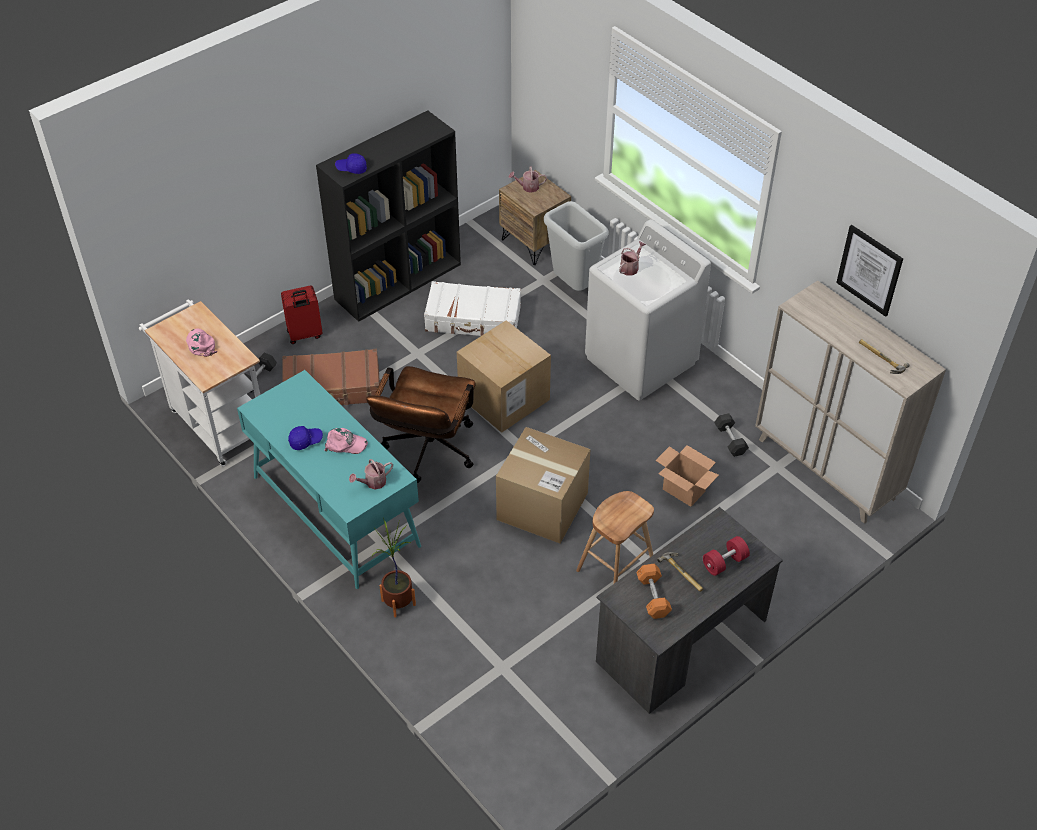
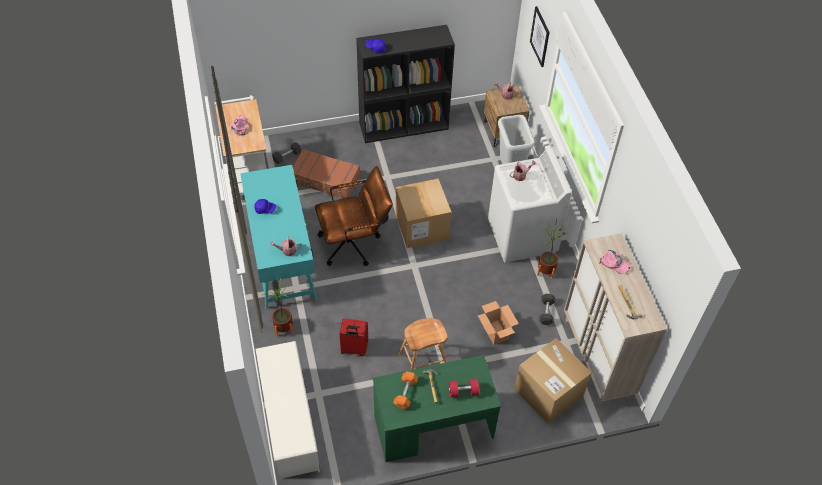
camera: 25 degrees right, 5 degrees up
(304, 335) = (329, 139): red suitcase -> red suitcase (354, 349)
(345, 444) = (286, 220): pink cap -> pink cap (614, 263)
(427, 454) = (355, 243): brown office chair -> brown office chair turned 150 degrees counterclockwise
(473, 319) = (434, 168): white suitcase -> none
(487, 722) = (290, 423): none -> white shoe rack
(542, 506) = (402, 305): cardboard box -> cardboard box (548, 392)
(681, 641) = (433, 426): grey desk -> green desk
(697, 391) = (546, 271): none -> potted plant
(869, 270) = (645, 241): picture -> picture (540, 36)

